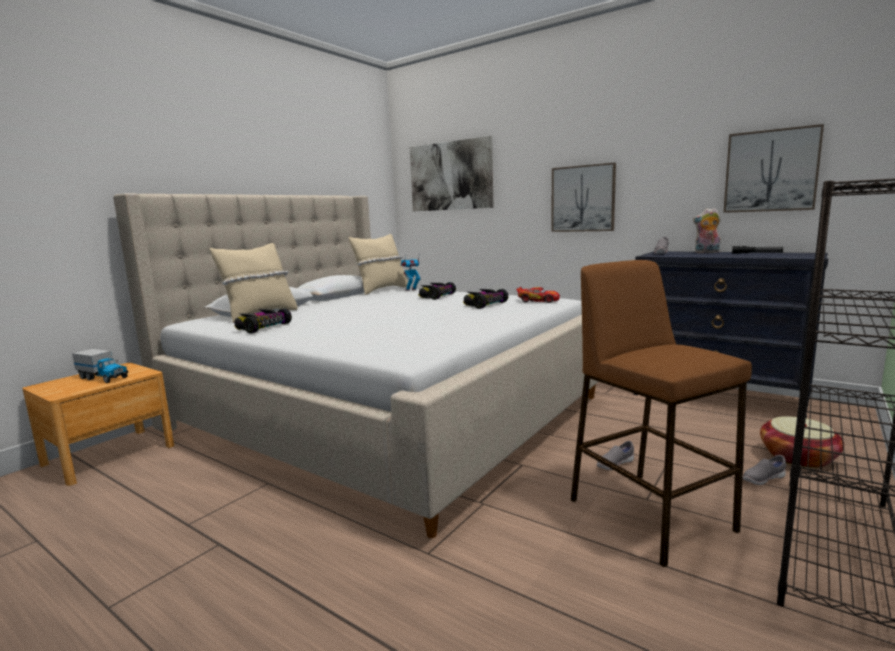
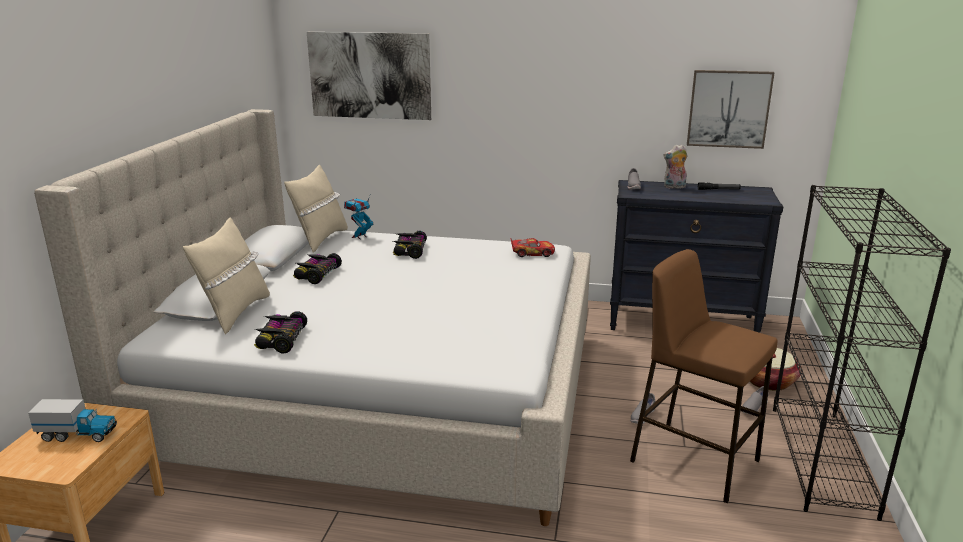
camera: 25 degrees left, 10 degrees up
(484, 304) = (484, 265): toy car -> toy car (317, 274)
(583, 198) = (543, 119): picture -> none

